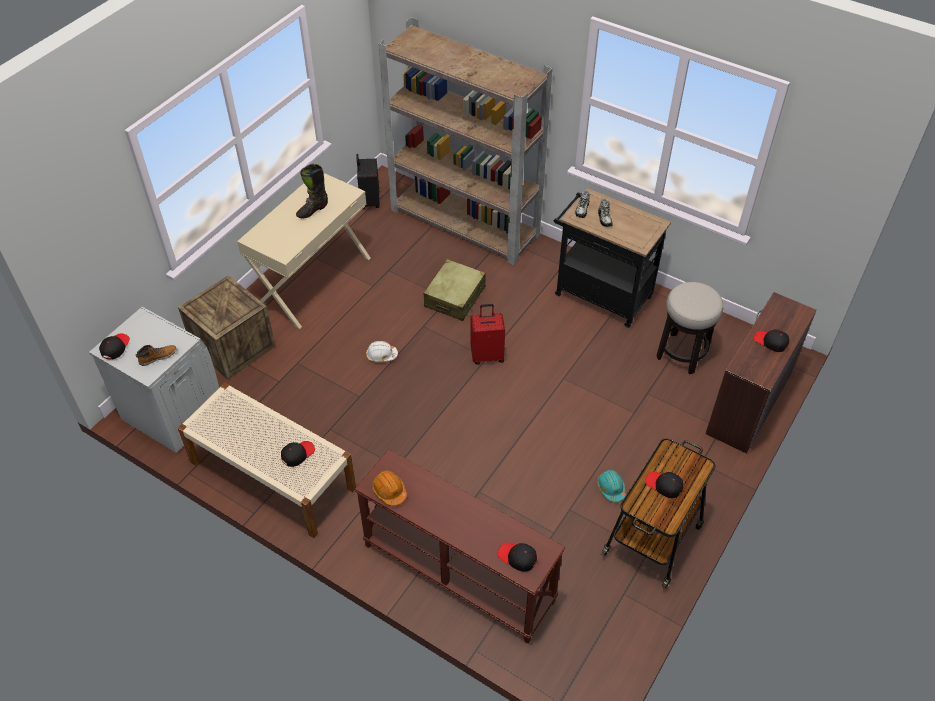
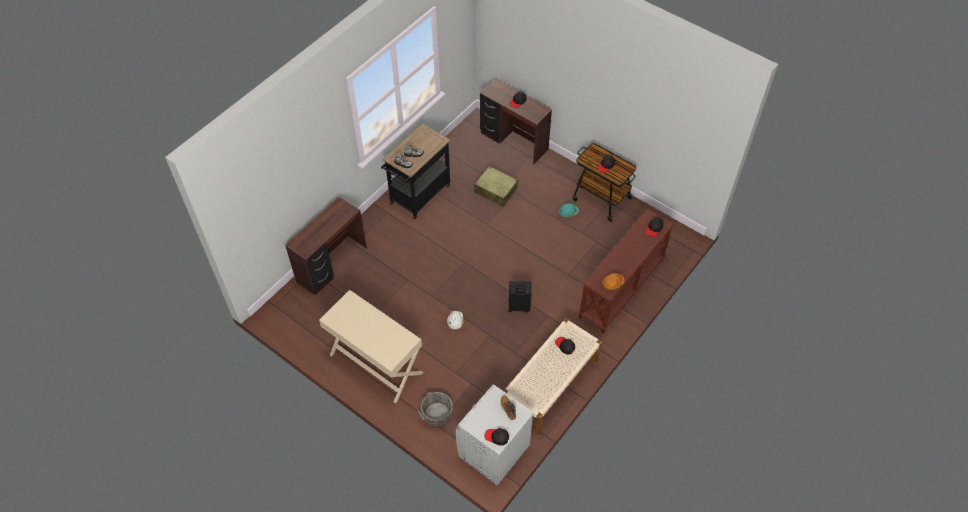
camera: 85 degrees left, 5 degrees up
(233, 347) = (435, 415): crate -> grey bucket
(312, 210) = (365, 322): black boot -> none
(369, 201) = (293, 325): black suitcase -> black suitcase (518, 307)
(455, 297) = (407, 276): beige suitcase -> beige suitcase (495, 190)
(464, 223) = (332, 265): brown bookcase -> brown desk
(487, 355) = (462, 261): red suitcase -> none
(682, 353) = (473, 164): stool -> none

